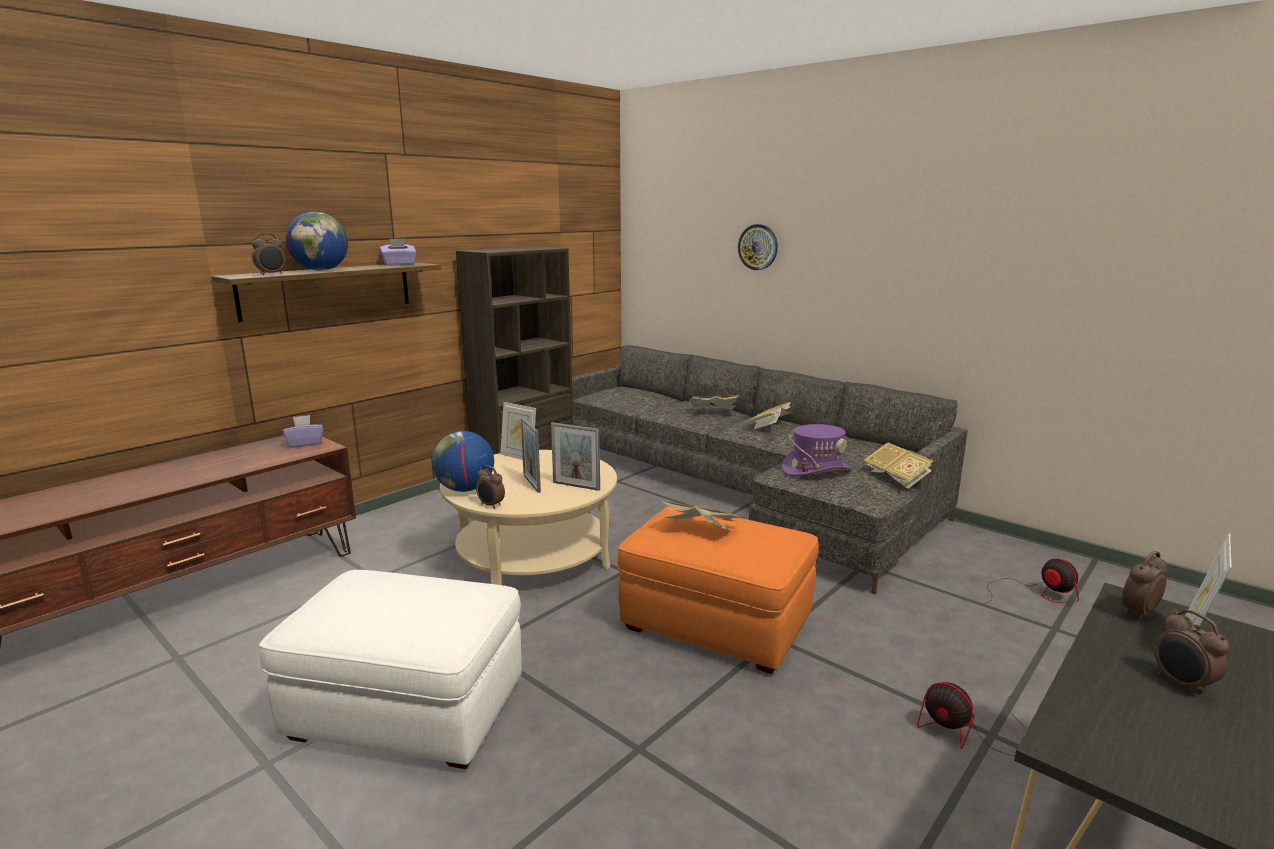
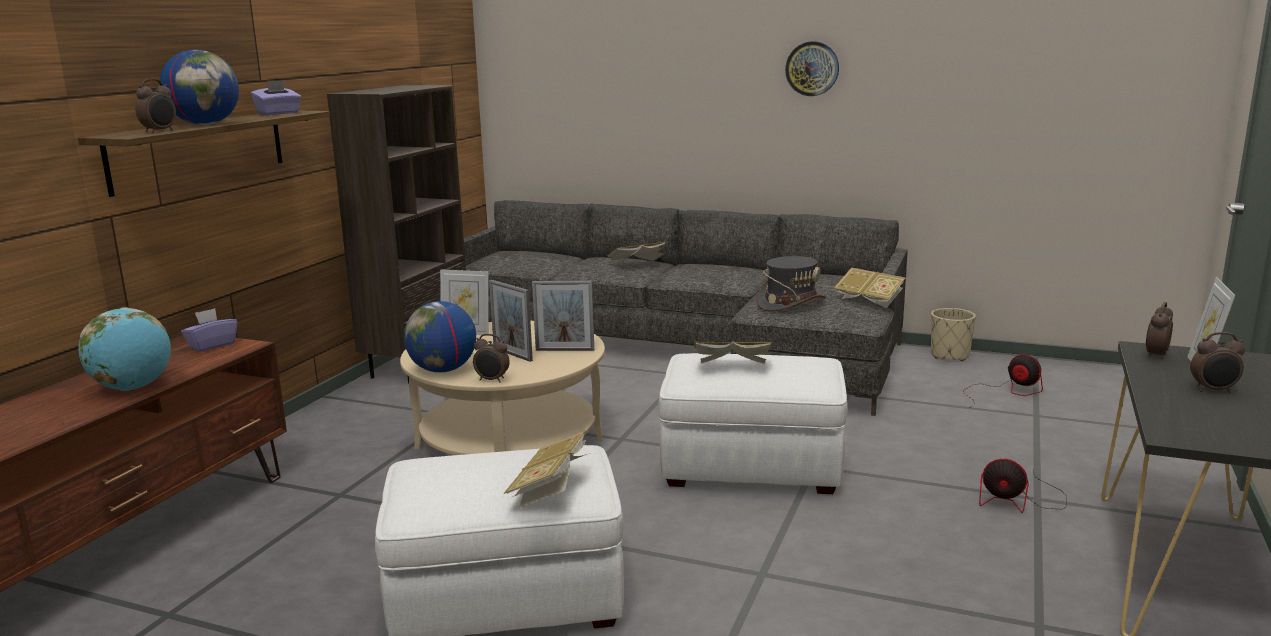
camera: 20 degrees left, 0 degrees up
(213, 472) = (133, 388): none -> globe
(717, 625) = (753, 467): orange ottoman -> white ottoman
(758, 247) = (662, 75): wall clock -> wall clock (812, 68)
(770, 426) = (709, 270): book -> book (551, 489)
(816, 469) = (790, 303): purple hat -> grey hat
(999, 541) = (950, 355): none -> beige planter
(1181, 684) = (1213, 390): alarm clock -> alarm clock turned 45 degrees counterclockwise

